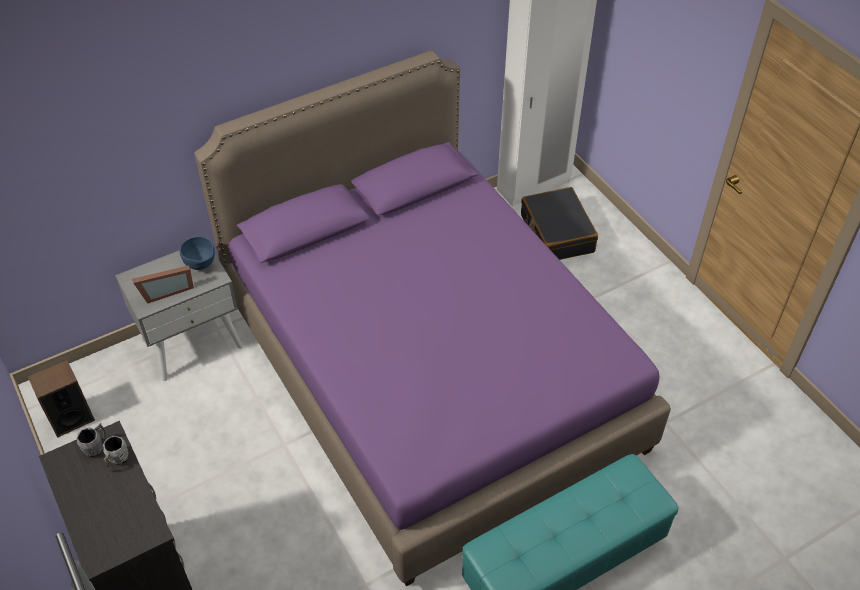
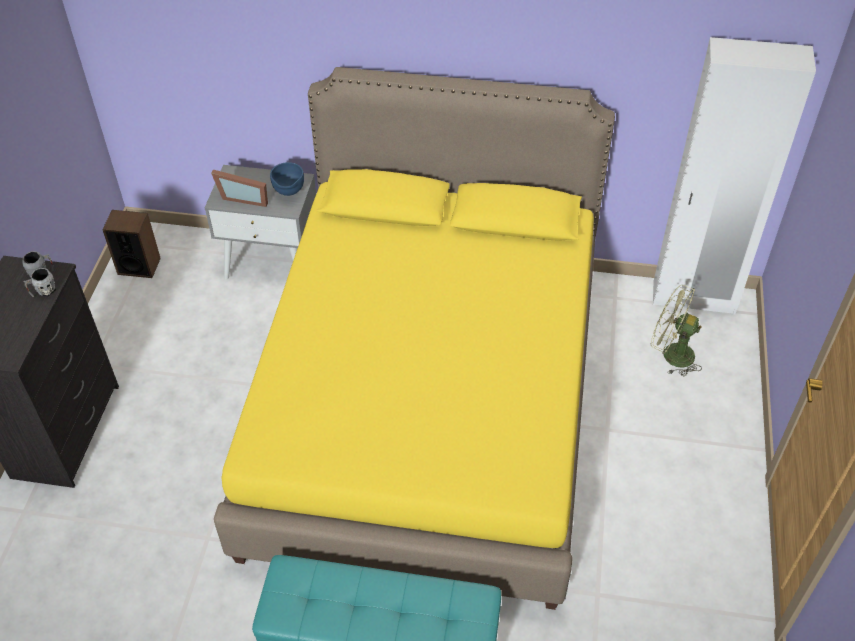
camera: 40 degrees right, 0 degrees up
(429, 373) = (428, 404): purple bed -> yellow bed
(556, 233) = (671, 354): black suitcase -> green fan

